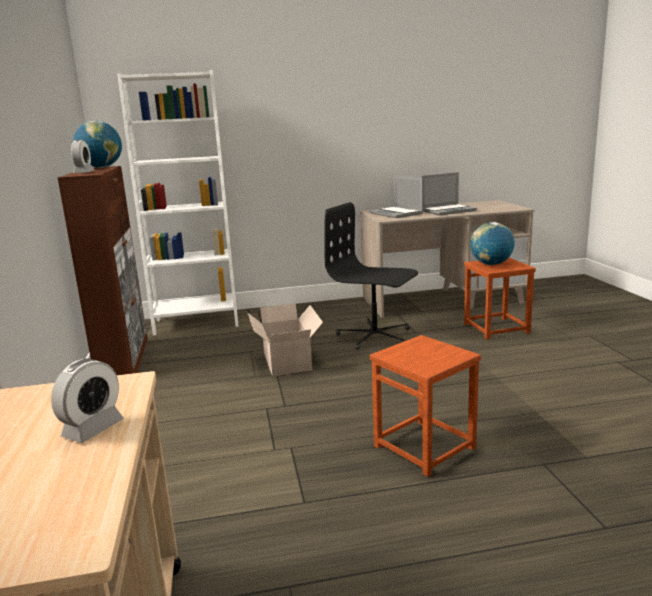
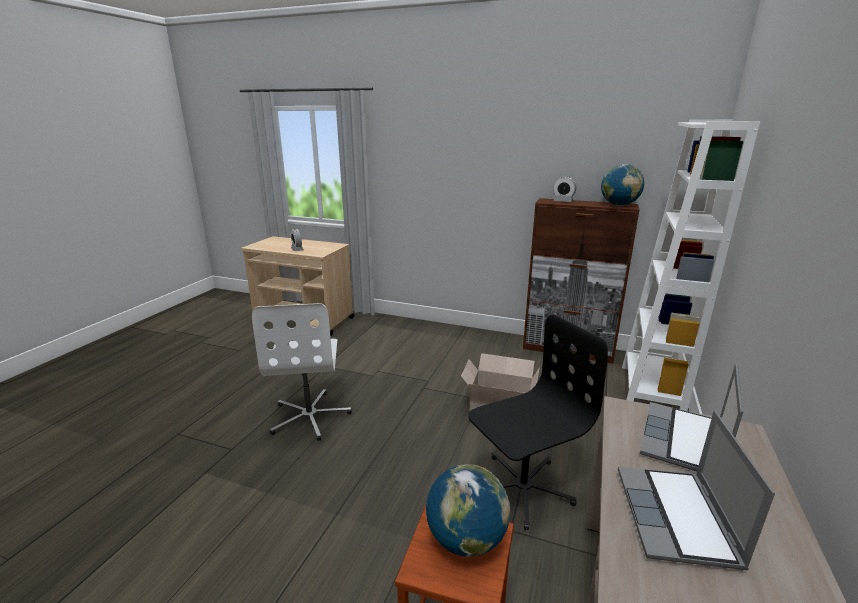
camera: 120 degrees right, 5 degrees up
(397, 213) = (684, 441): laptop -> laptop turned 60 degrees counterclockwise
(425, 447) = (310, 416): brown stool -> white office chair

